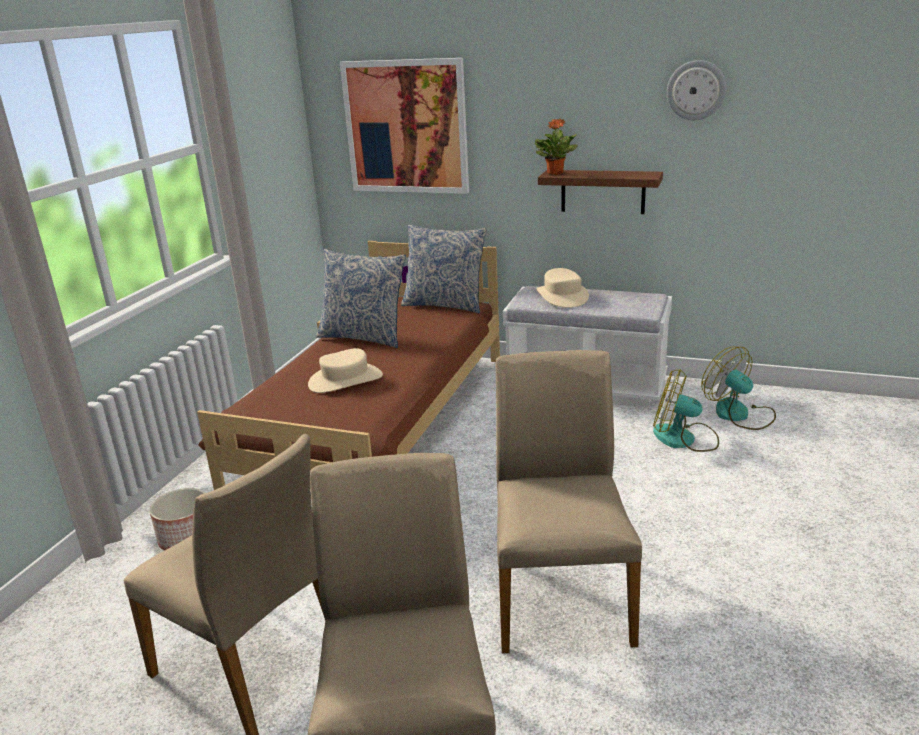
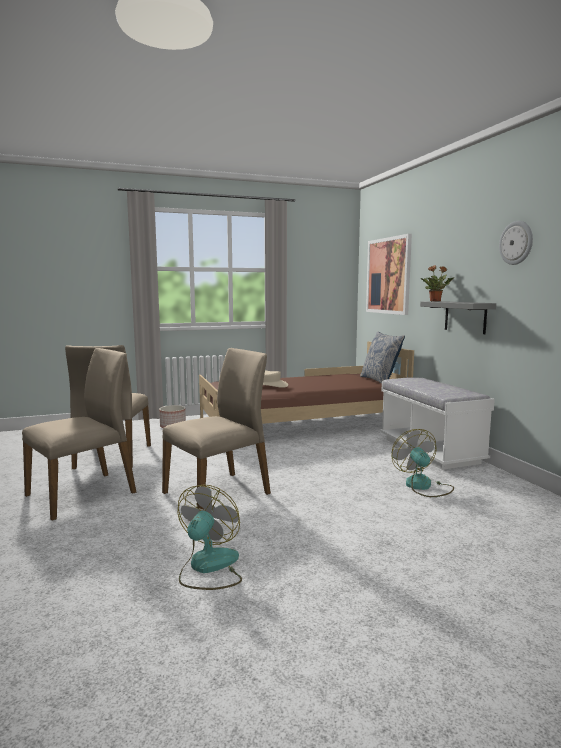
camera: 50 degrees right, 15 degrees down
(364, 337) = (314, 379): pillow -> none
(562, 296) = (421, 381): beige hat -> none
(602, 191) = (465, 317): brown shelf -> grey shelf
(739, 415) = (491, 495): fan -> fan (208, 567)

